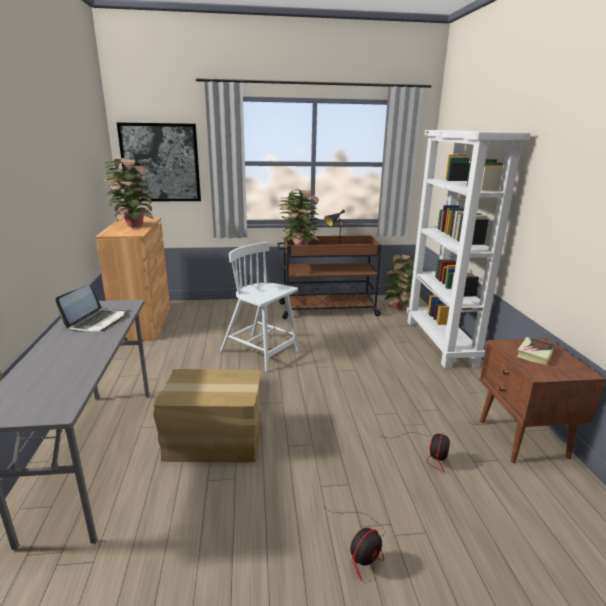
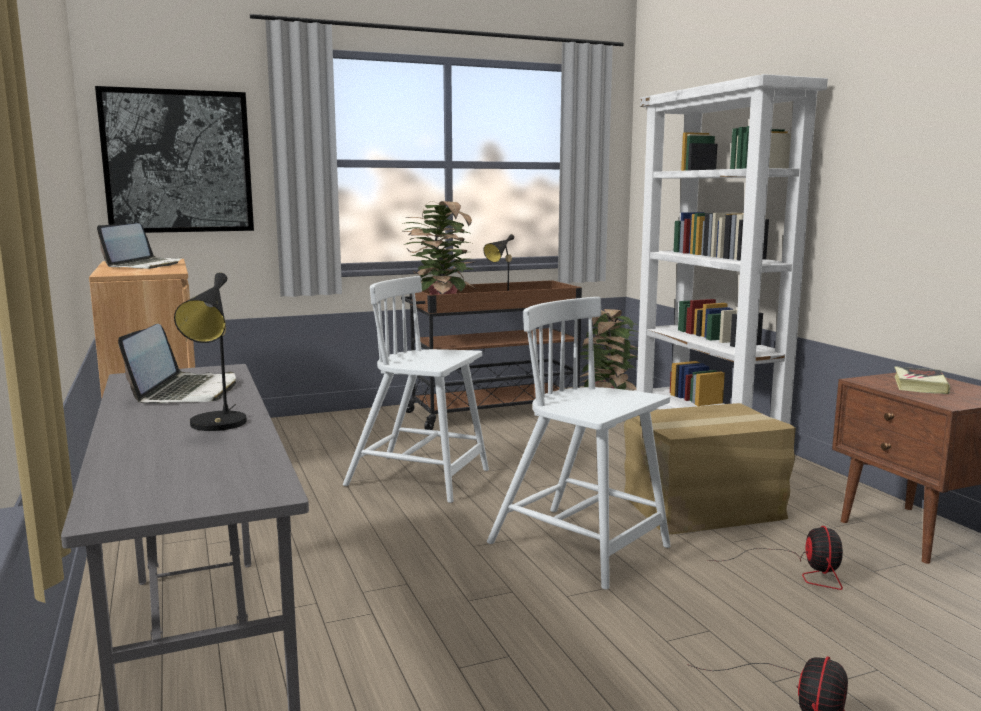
camera: 15 degrees left, 10 degrees down
(86, 353) = (218, 425): none -> black table lamp
(133, 225) = (145, 265): potted plant -> laptop
(213, 440) = (426, 609): cardboard box -> cardboard box (704, 508)
(316, 413) = (581, 546): none -> white chair

